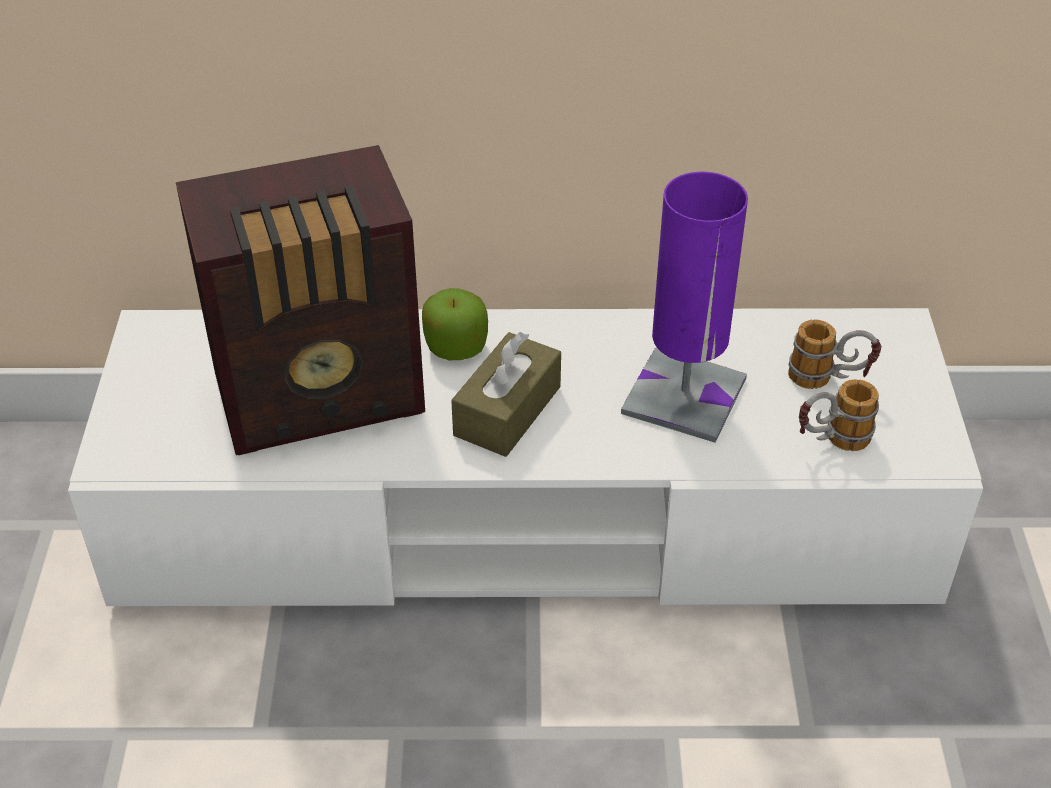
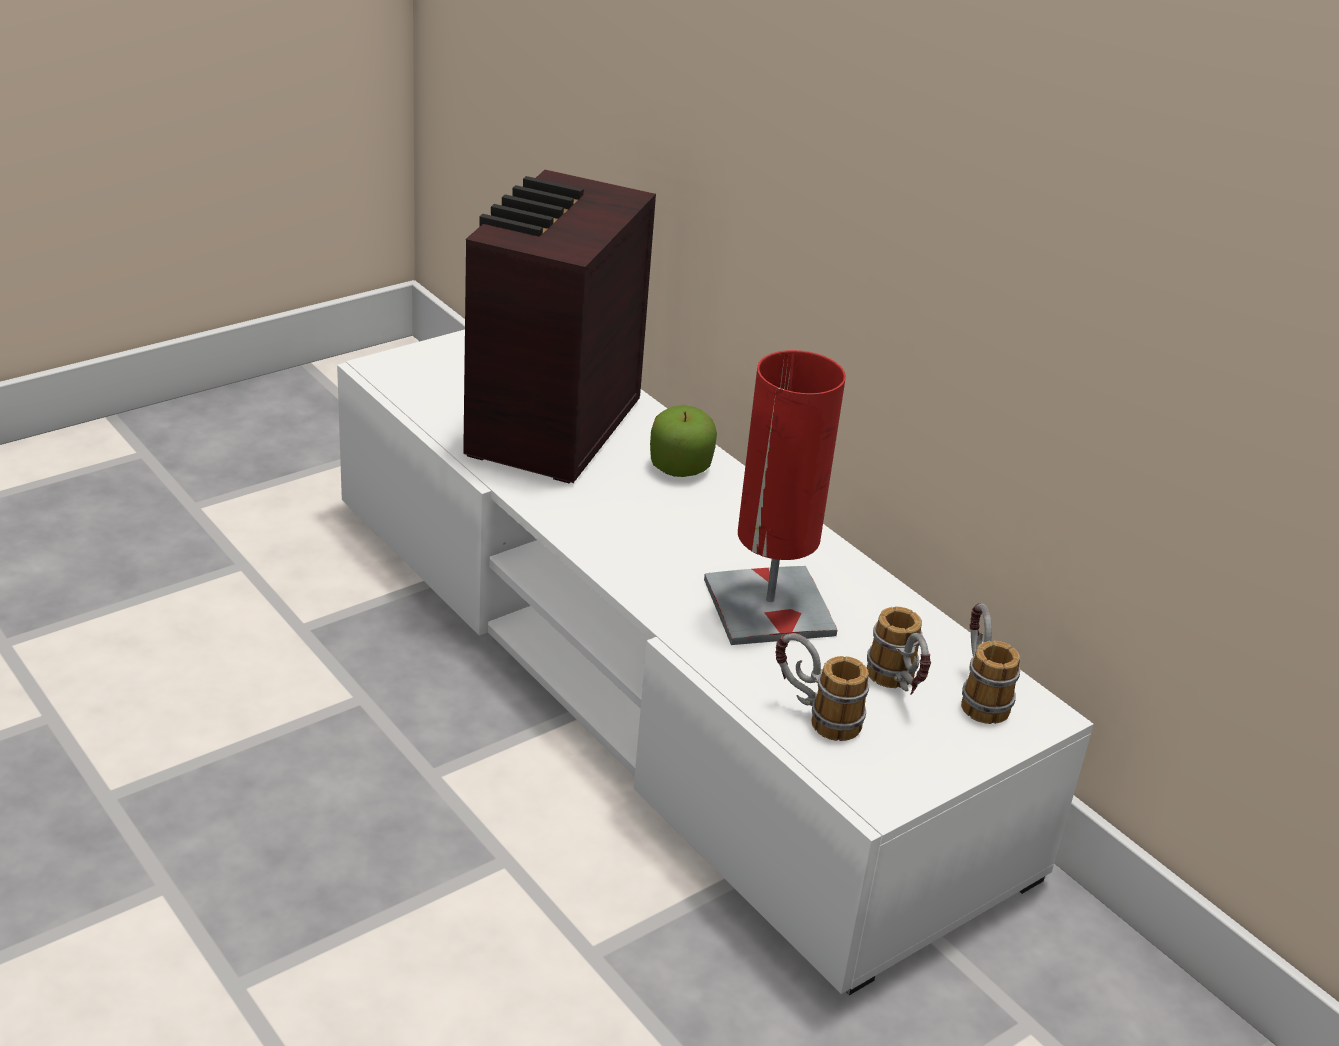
camera: 50 degrees right, 10 degrees down
(324, 397) = (548, 429): radio -> radio turned 75 degrees clockwise
(507, 411) = (636, 520): brown tissue box -> none
(684, 396) = (769, 607): purple table lamp -> red table lamp
(861, 343) = (978, 693): none -> mug

